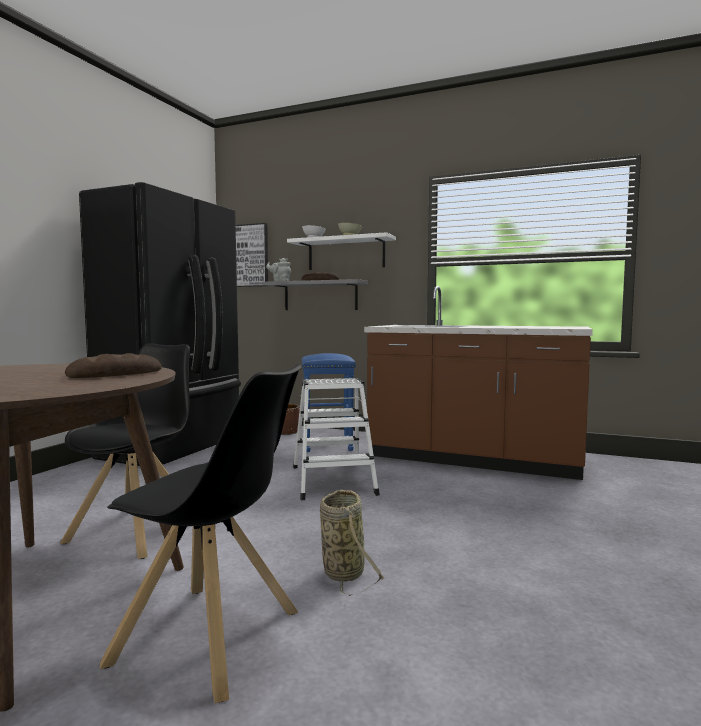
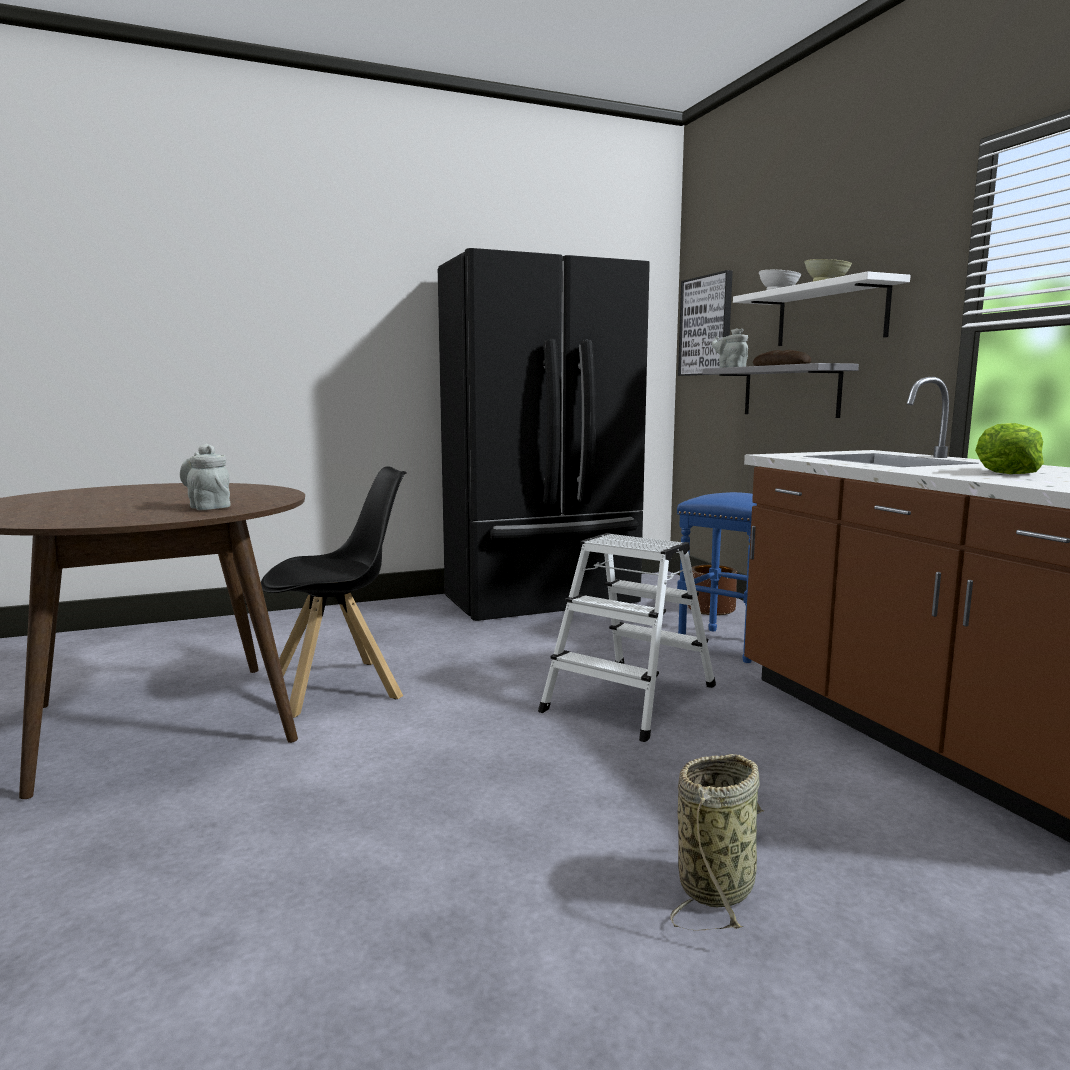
camera: 45 degrees right, 5 degrees up
(116, 374) = (208, 507): bread -> grey teapot
(211, 638) = (189, 819): black chair -> none
(343, 571) = (402, 817): basket -> basket (718, 885)
(501, 326) = (1005, 472): none -> lettuce

